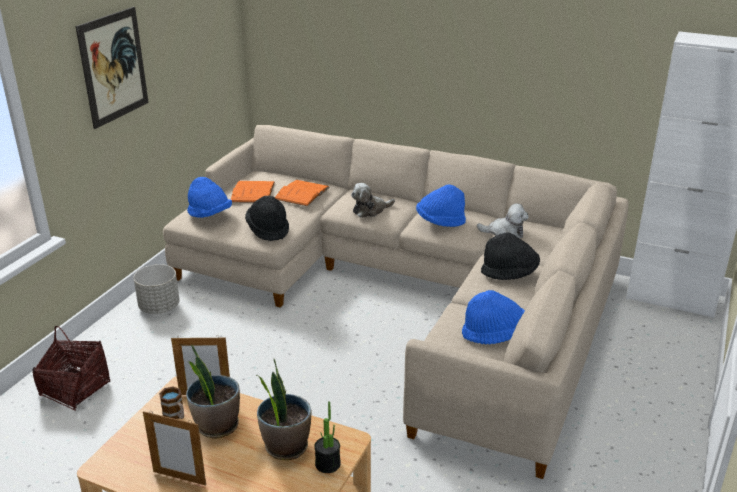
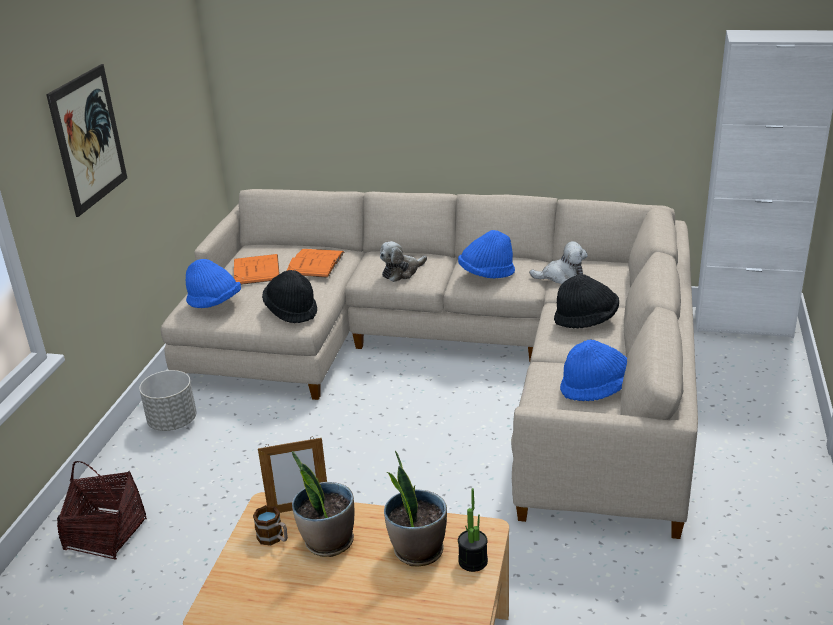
camera: 10 degrees left, 0 degrees up
(179, 478) = (309, 608): picture frame -> none

